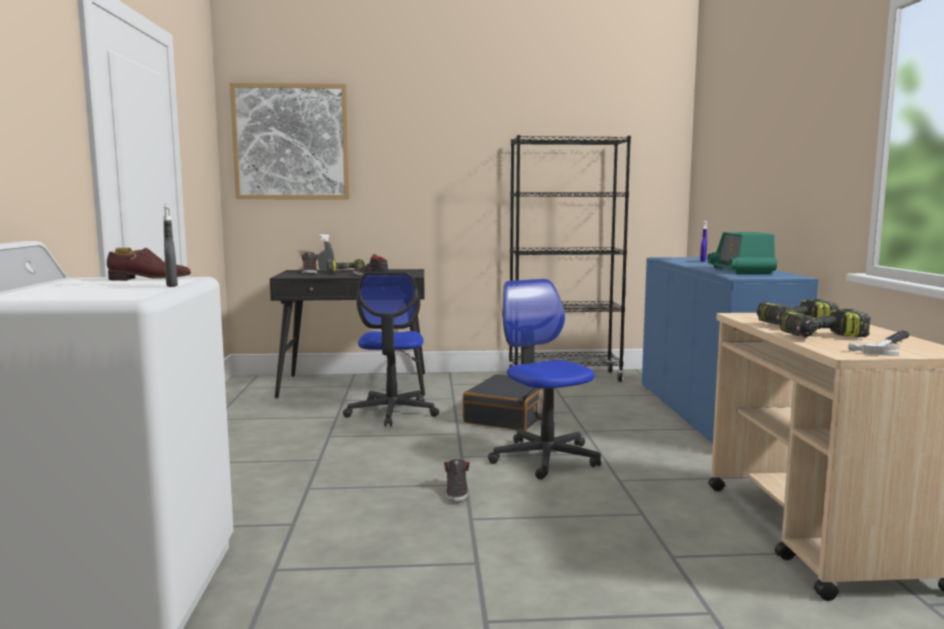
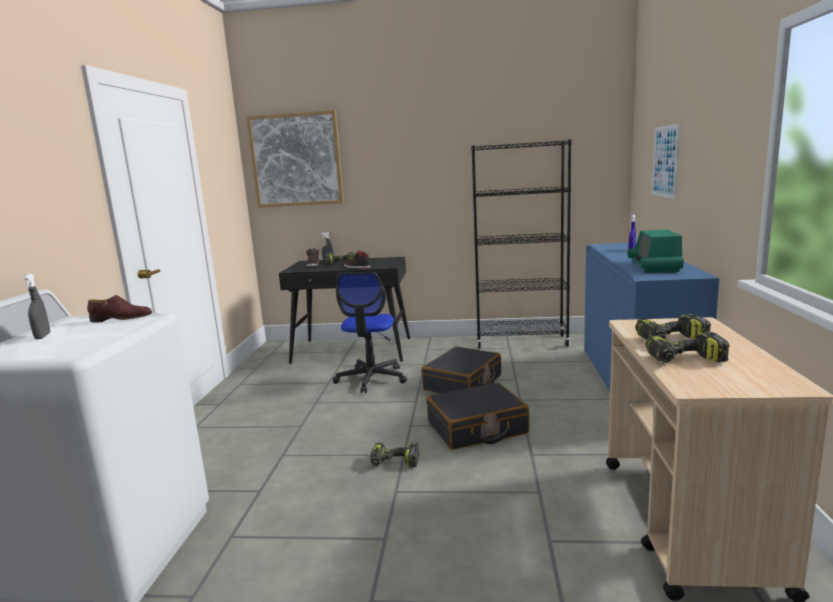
camera: 10 degrees right, 5 degrees up
(171, 286) = (123, 332): grey spray bottle -> grey spray bottle (42, 336)
(457, 492) = (394, 463): black shoe -> power drill
(545, 458) = (477, 428): office chair -> black suitcase
(739, 162) = (665, 161): none -> picture
(888, 346) = (740, 376): hammer -> none

